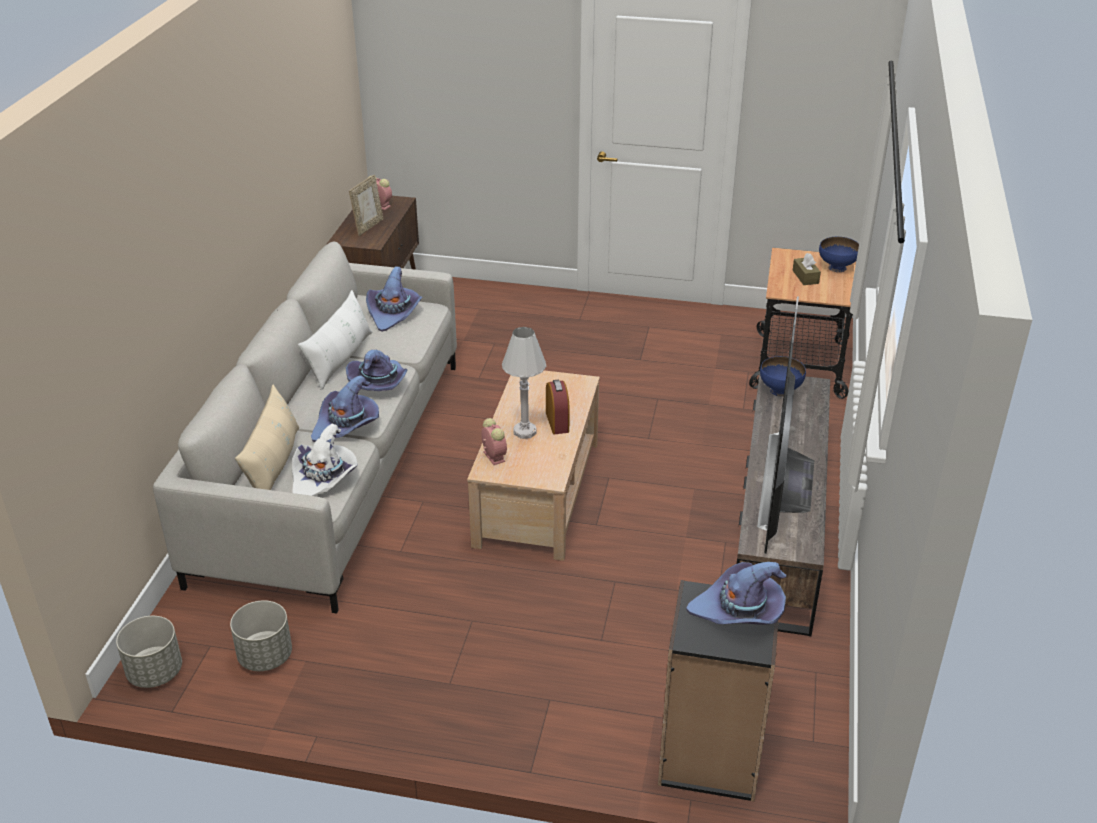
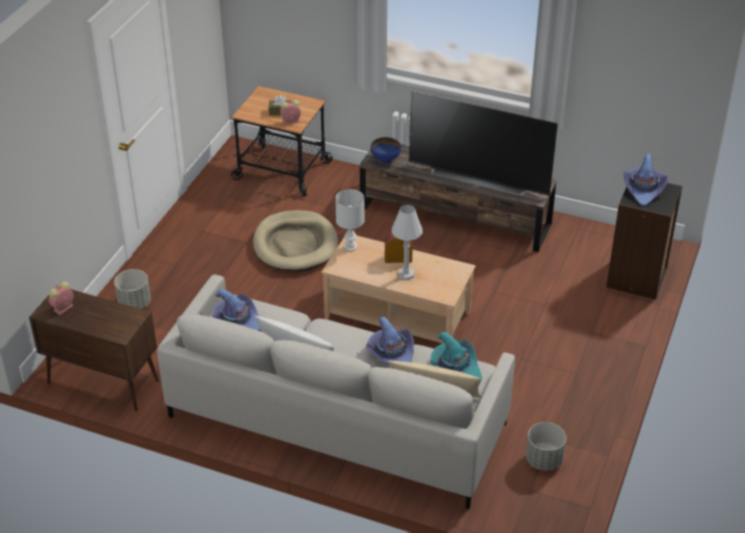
camera: 80 degrees left, 5 degrees up
(154, 672) = (553, 519): grey planter -> grey planter (134, 304)
(323, 478) = (455, 367): white hat -> turquoise hat
(368, 226) = (103, 317): picture frame -> none
(379, 382) = (339, 334): purple hat -> none
(493, 456) = (431, 292): alarm clock -> alarm clock (290, 122)
(570, 382) = (351, 246): none -> white table lamp
(650, 394) = (295, 244): none -> beige dog bed
(837, 267) = (272, 96): blue bowl -> none

